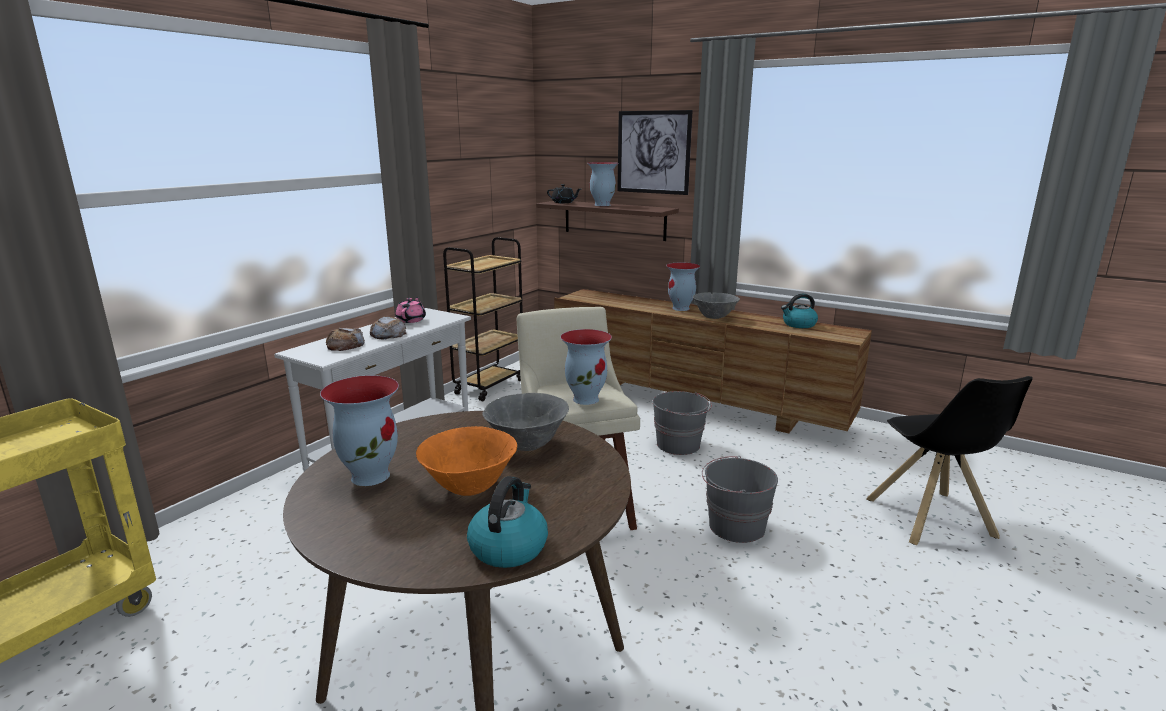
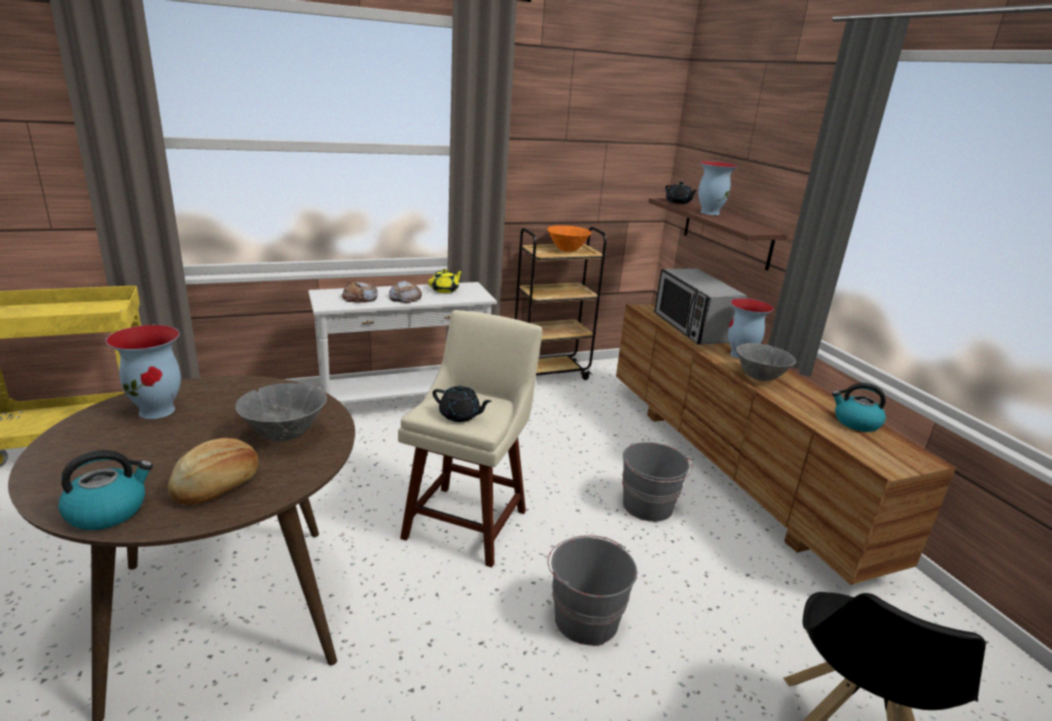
camera: 35 degrees right, 5 degrees up
(411, 320) = (445, 290): pink teapot -> yellow teapot
(470, 488) = (183, 451): orange bowl -> orange bowl (567, 250)
(555, 493) = (218, 486): none -> bread
(586, 399) = (460, 415): vase -> black teapot
(624, 301) = (693, 328): none -> microwave
(653, 152) = (777, 159): picture -> none

